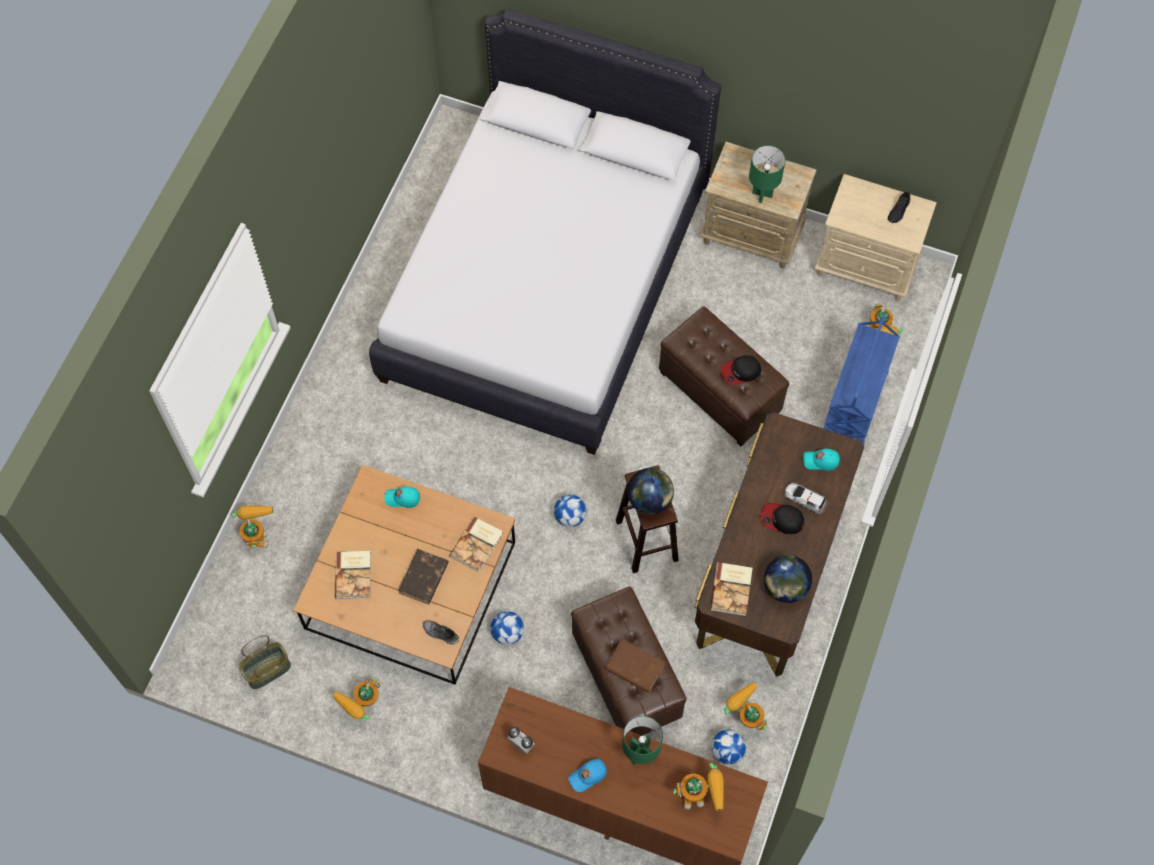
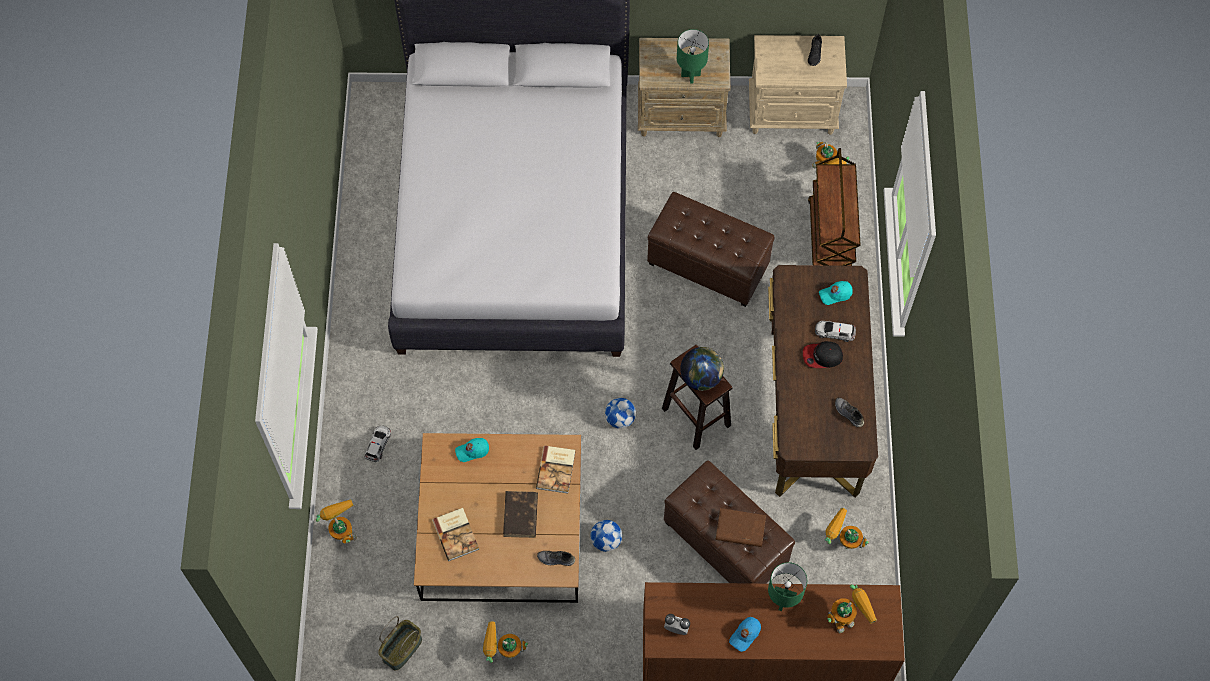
camera: 20 degrees left, 0 degrees up
(325, 463) = (378, 444): none -> toy car
(363, 707) = (503, 652): toy robot -> toy robot turned 75 degrees clockwise
(727, 751) = (838, 576): football -> none
(732, 589) = (804, 431): book -> none
(740, 372) = (729, 239): cap -> none
(785, 587) = (848, 414): globe -> grey shoe
(853, 408) = (830, 241): blue cart -> brown cart

